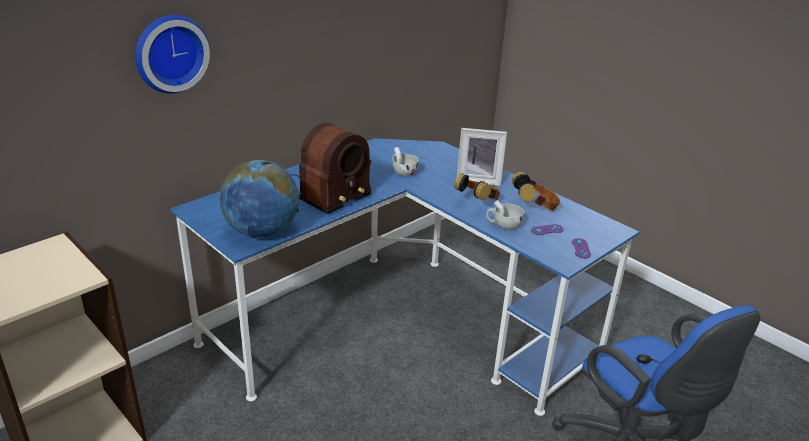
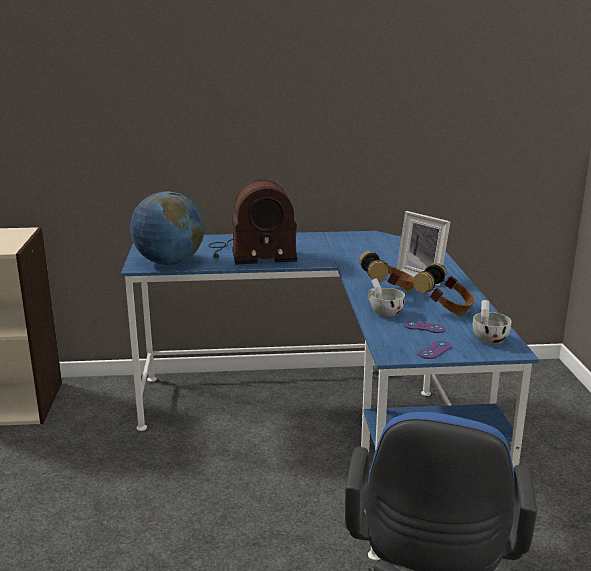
camera: 40 degrees right, 10 degrees down
(170, 52) = (149, 96): wall clock -> none
(402, 172) = (356, 256): white cup -> white cup (488, 338)

